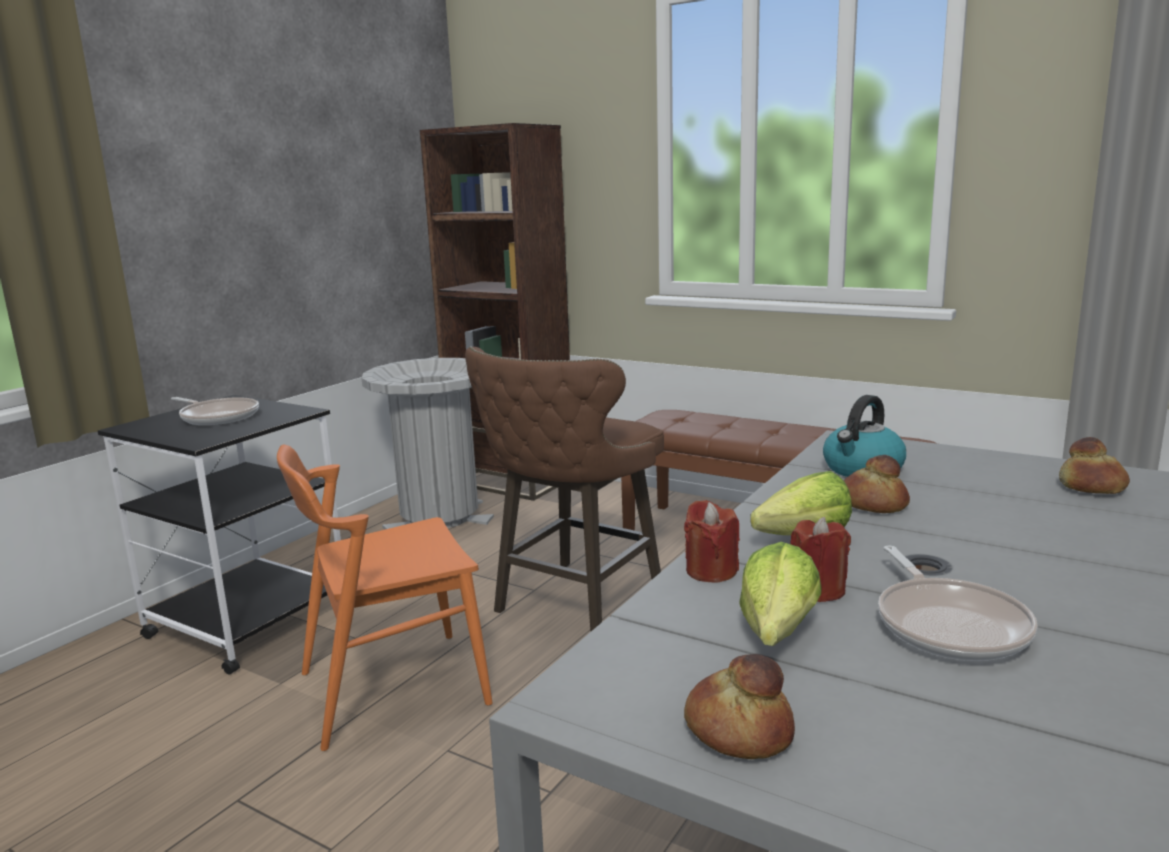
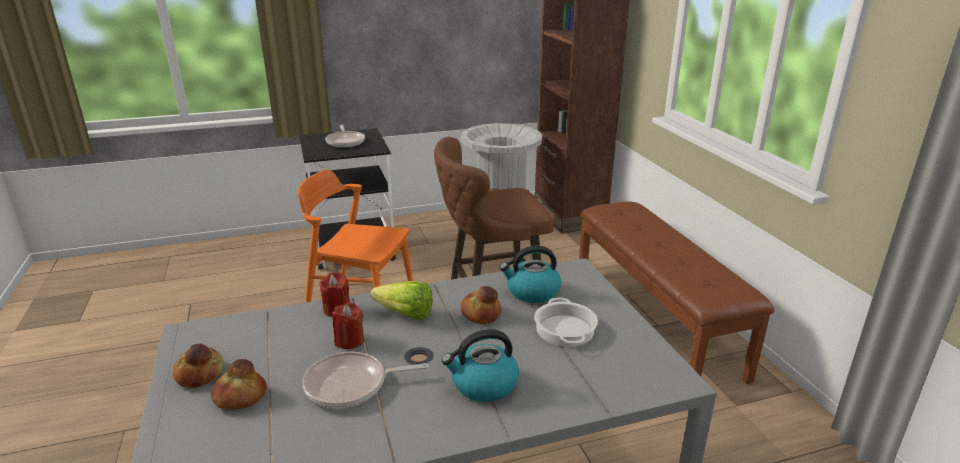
camera: 40 degrees right, 10 degrees up
(772, 638) = (286, 350): lettuce -> none
(948, 625) = (351, 385): frying pan -> frying pan turned 45 degrees clockwise
(973, 483) = (564, 329): none -> cooking pot
(1049, 553) = (483, 385): none -> kettle
(1091, 487) = (622, 367): bread -> bread (240, 396)

